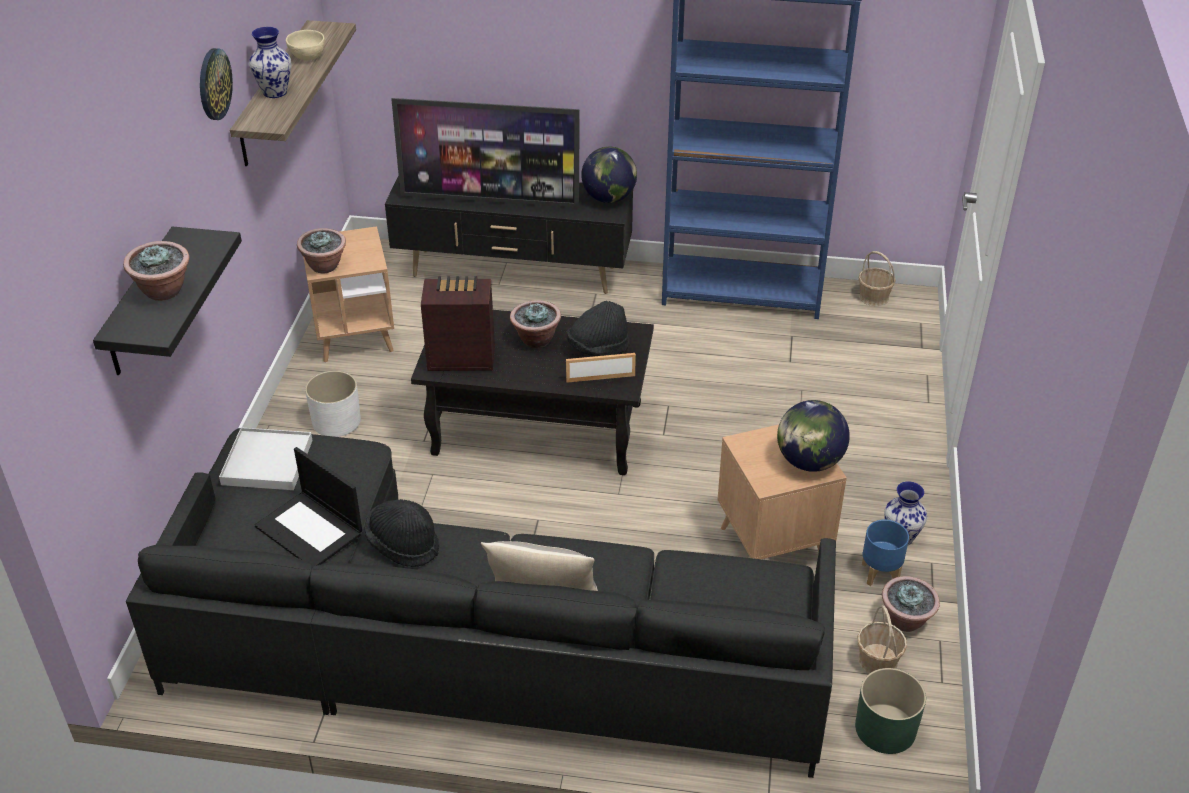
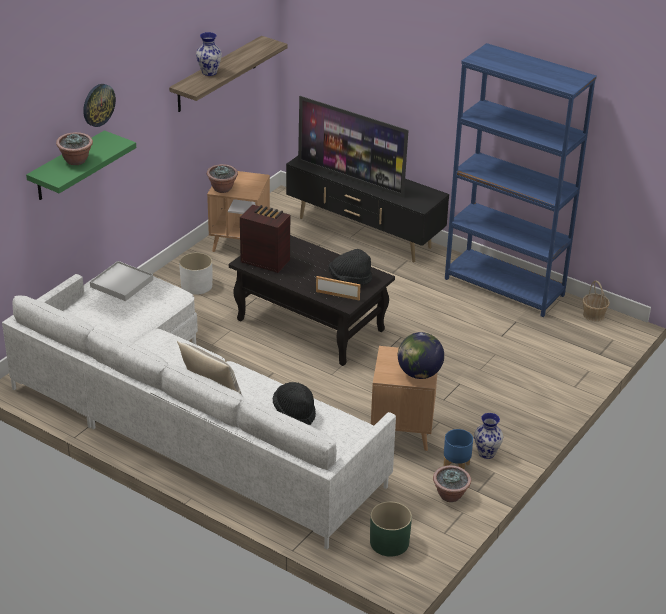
camera: 25 degrees right, 5 degrees down
(140, 304) = (67, 167): black shelf -> green shelf
(214, 84) = (161, 57): wall clock -> wall clock (98, 104)
(307, 57) = (243, 57): beige bowl -> none
(310, 530) = (120, 323): laptop -> none
(403, 544) = (162, 344): black hat -> black hat (294, 412)
(466, 644) = (186, 420): black sofa -> white sofa
(536, 340) = (316, 264): potted plant -> none
(608, 198) = (427, 197): globe -> none
(877, 661) = (414, 509): basket -> none

